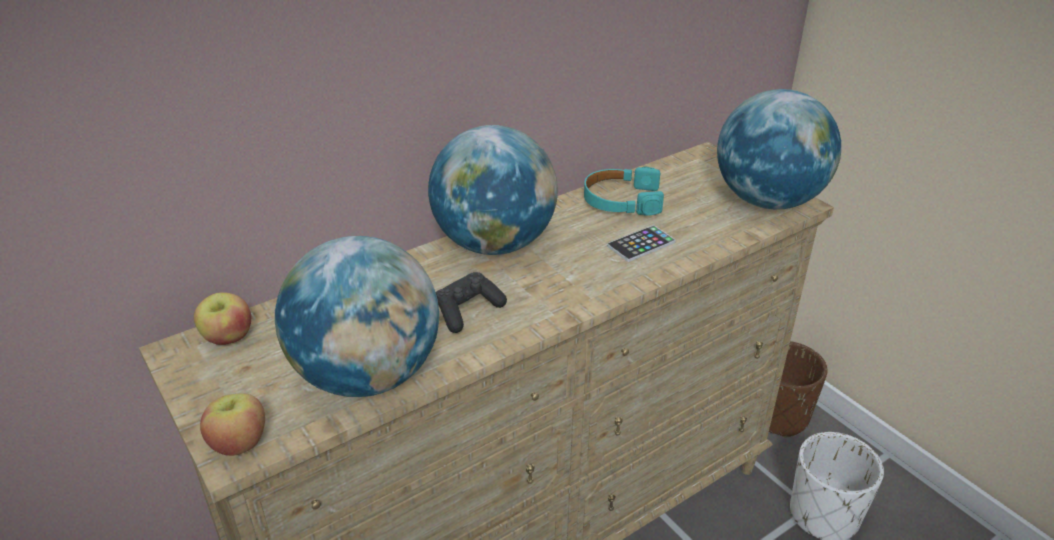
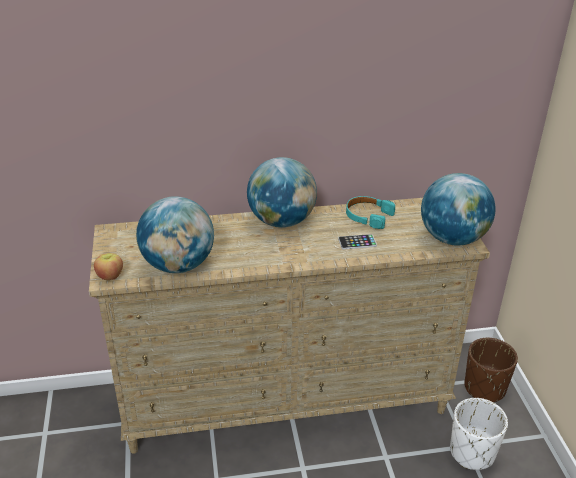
camera: 25 degrees right, 0 degrees up
(228, 338) = (132, 231): apple -> none
(467, 311) = (243, 250): black game controller -> none

